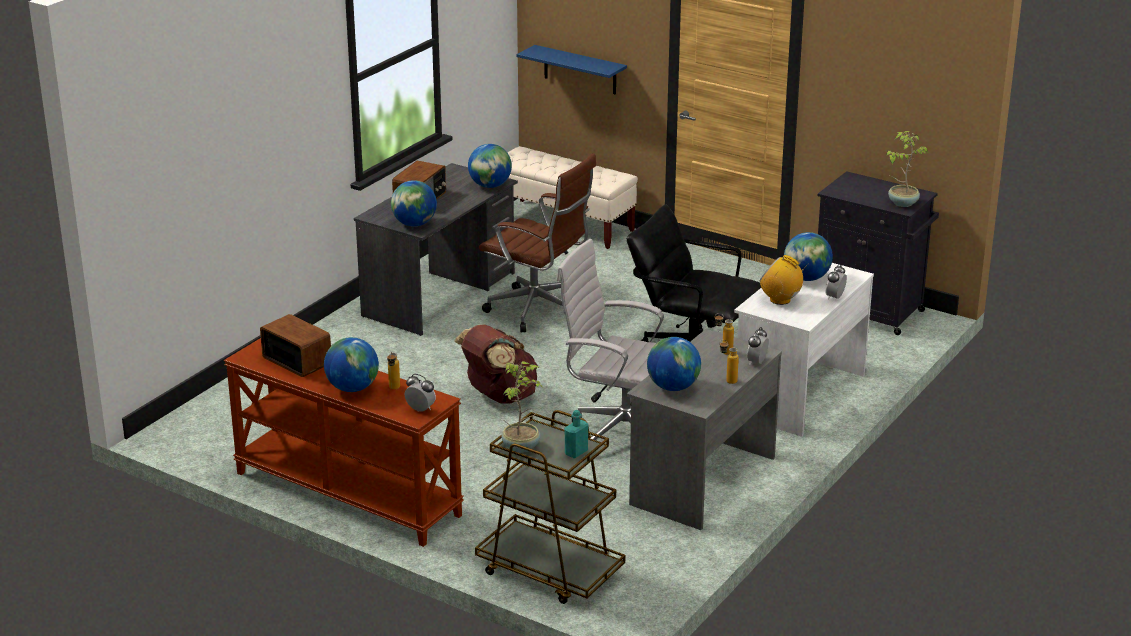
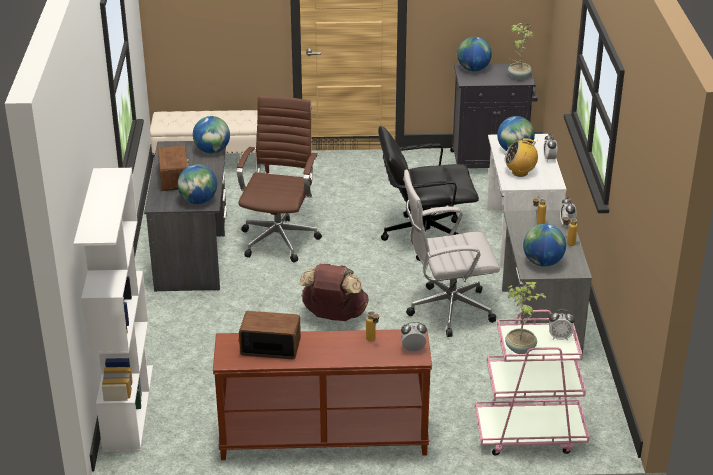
camera: 35 degrees left, 5 degrees up
(216, 401) = (128, 407): none -> white bookcase
(352, 388) = (342, 352): globe -> globe (473, 69)
(539, 311) = (280, 239): brown office chair -> brown office chair turned 75 degrees counterclockwise
(549, 571) = (529, 433): brown cart -> pink cart
(576, 452) = (560, 337): turquoise bottle -> alarm clock
(580, 70) = (206, 37): blue shelf -> none

